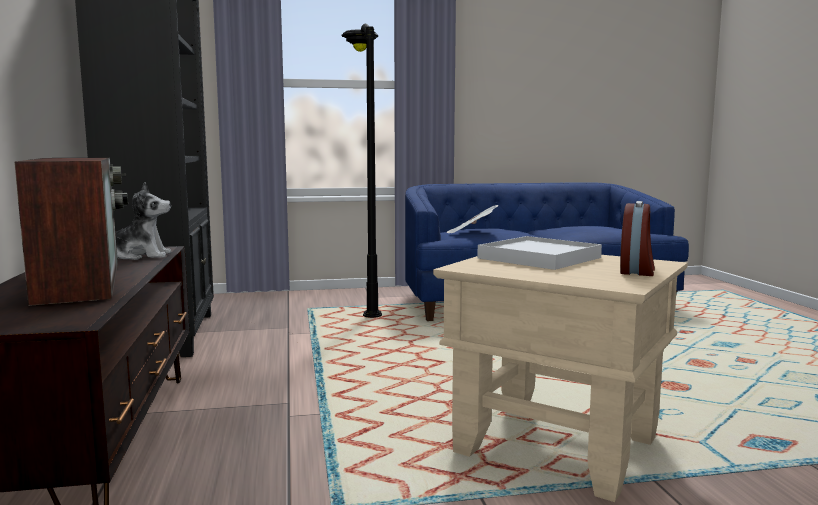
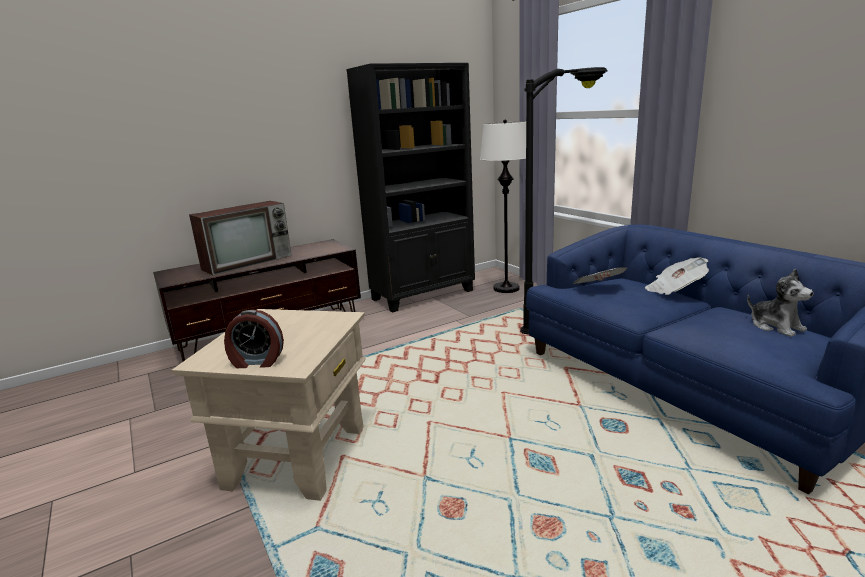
camera: 70 degrees right, 10 degrees up
(141, 256) = (317, 252): plush toy -> plush toy (775, 326)
(239, 303) = (506, 288): none -> white floor lamp
(501, 225) = (674, 290): none -> newspaper
(539, 258) = (306, 327): white tray -> none

